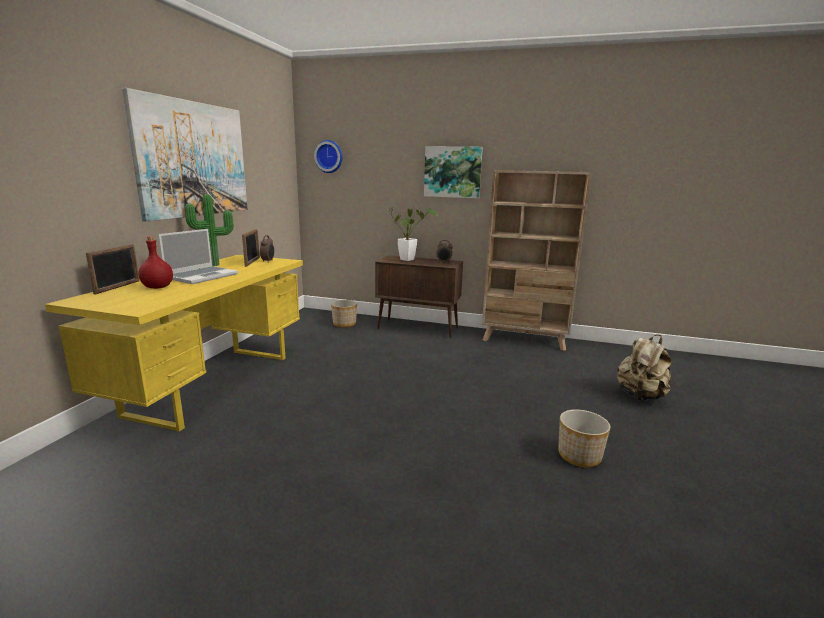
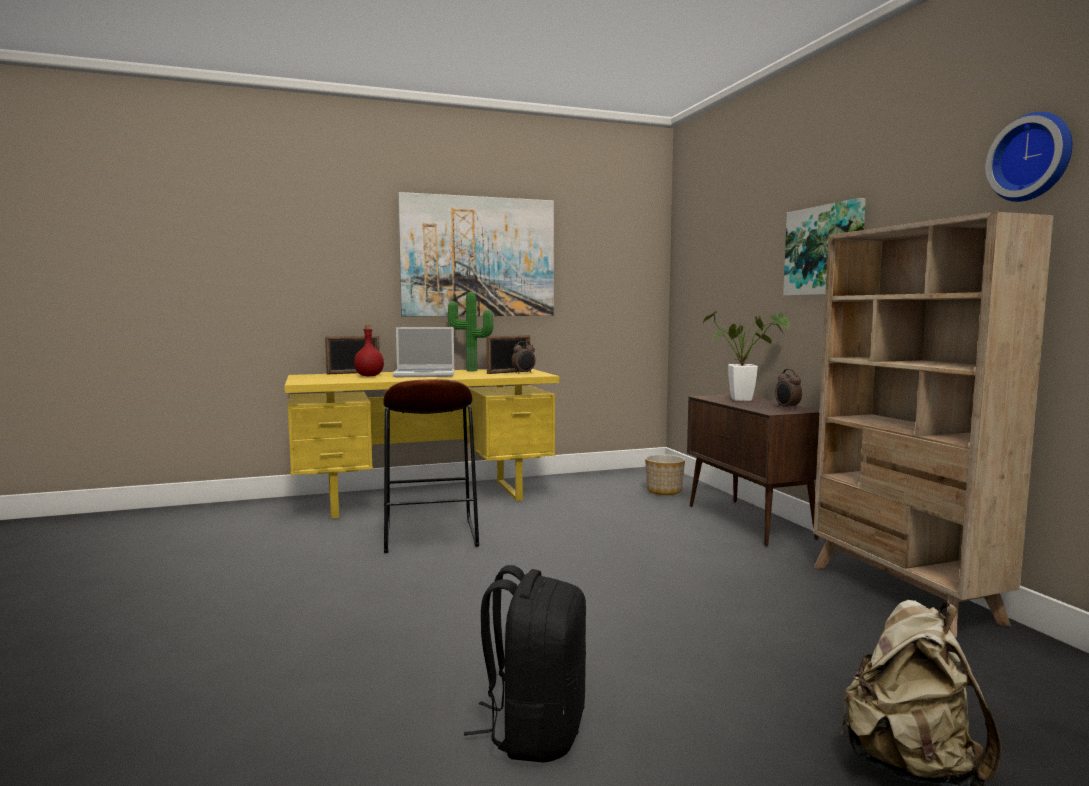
camera: 55 degrees right, 10 degrees down
(294, 405) = (429, 535): none -> brown stool
(329, 156) = (696, 247): wall clock -> wall clock (1033, 158)
(578, 456) = (535, 730): planter -> black backpack

